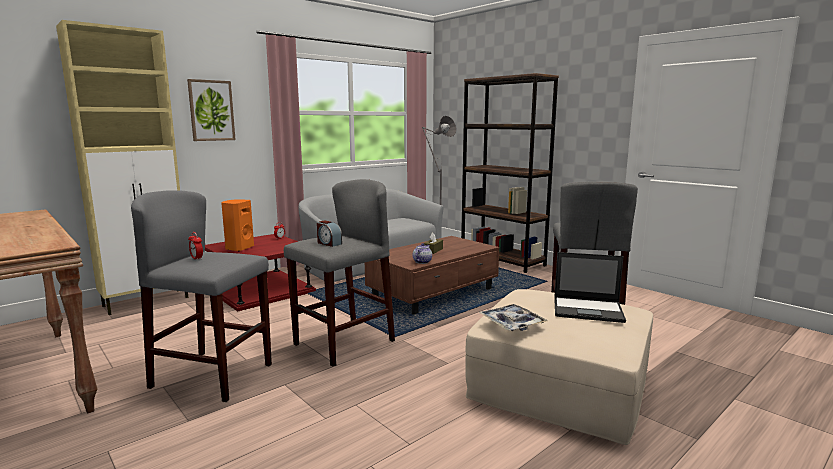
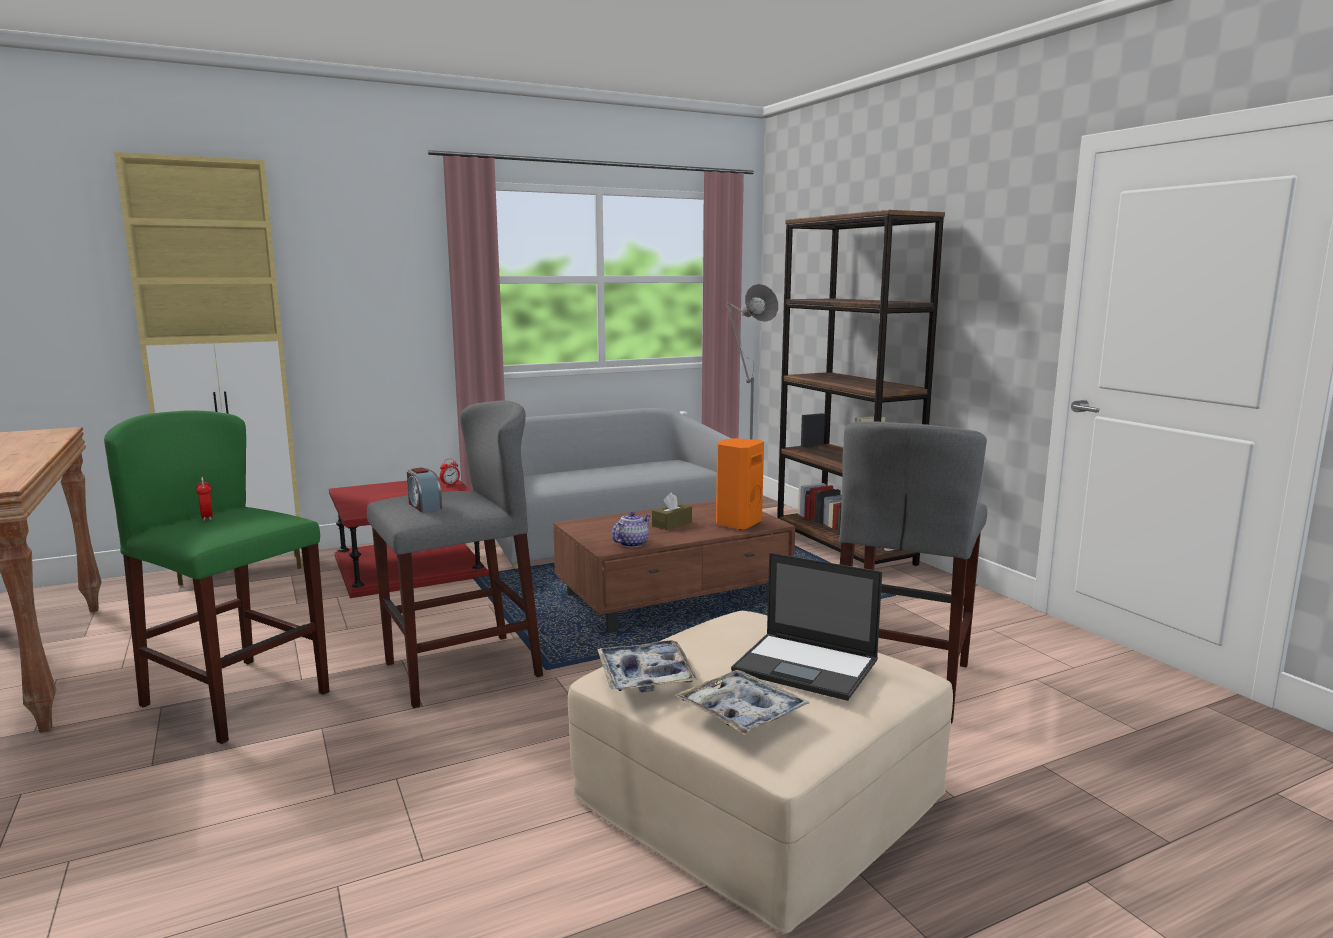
camera: 15 degrees right, 0 degrees up
(211, 110) = (355, 279): picture -> none
(212, 376) = (236, 699): grey stool -> green stool
(238, 248) = (374, 497): orange speaker -> orange speaker (737, 523)
(580, 334) = (741, 712): none -> tray

